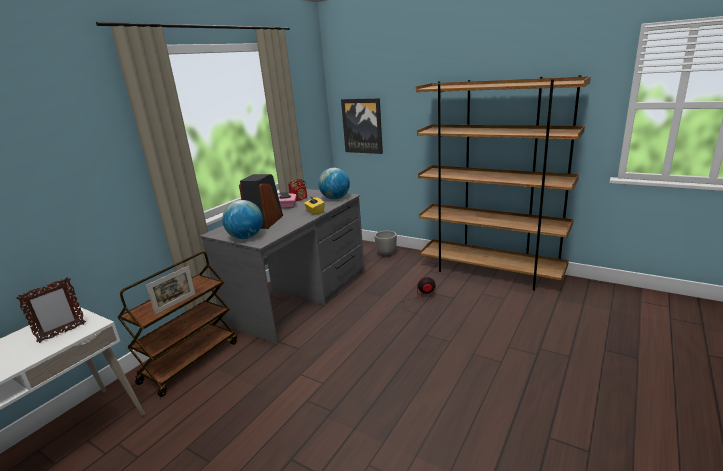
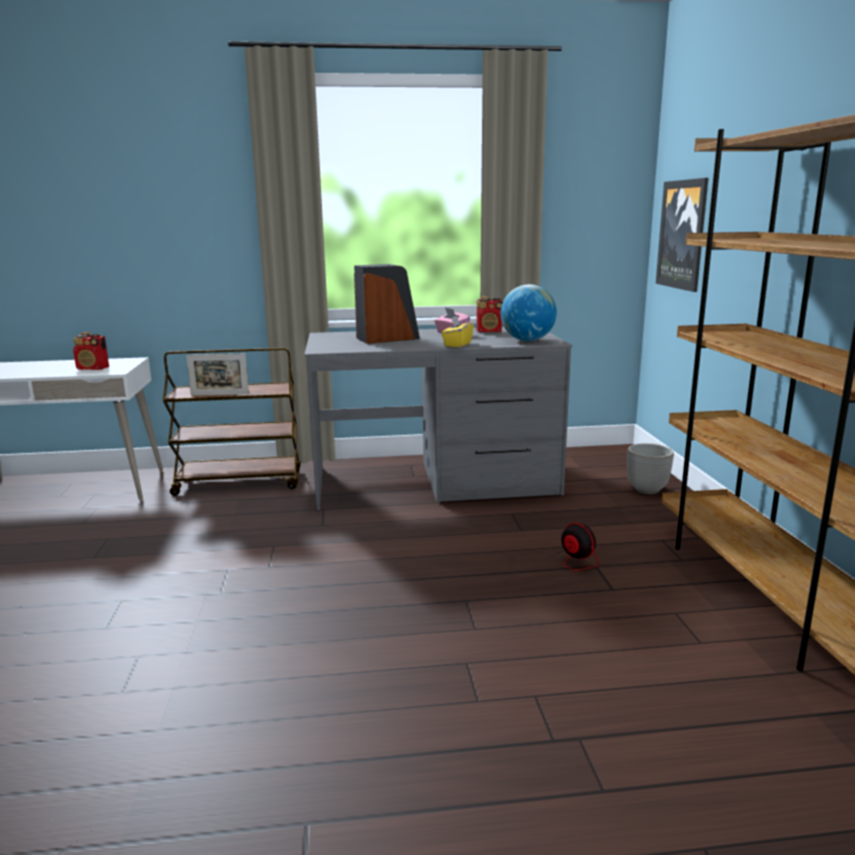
camera: 50 degrees right, 5 degrees down
(62, 333) = (93, 369): picture frame -> radio
(246, 237) = (327, 344): globe -> none

